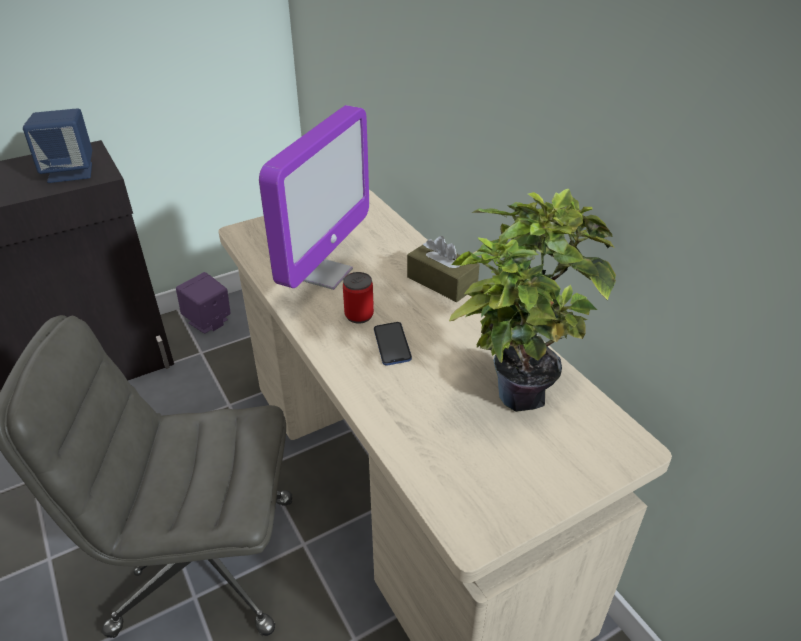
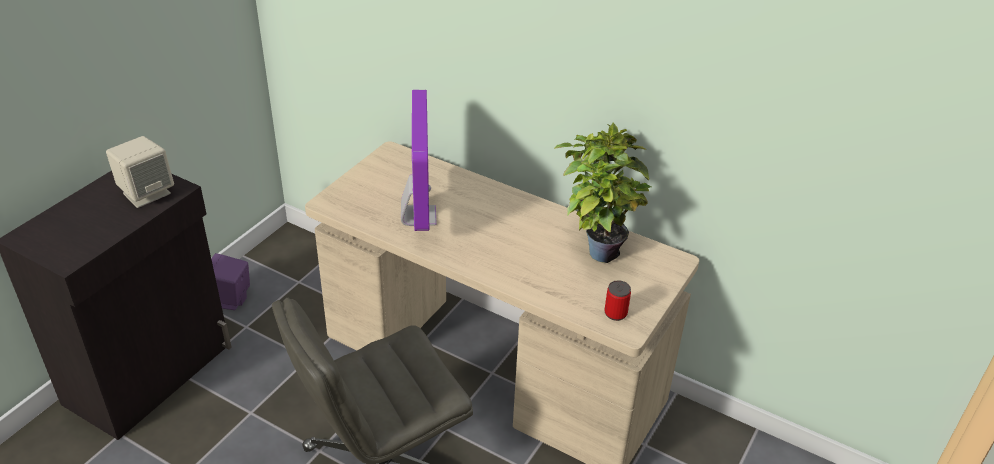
camera: 30 degrees left, 0 degrees up
(71, 172) = (146, 193): blue speaker -> beige speaker
(359, 315) = (468, 237): can -> can (615, 313)
(392, 344) = (505, 248): phone -> none
(442, 282) = (503, 198): brown tissue box -> none

